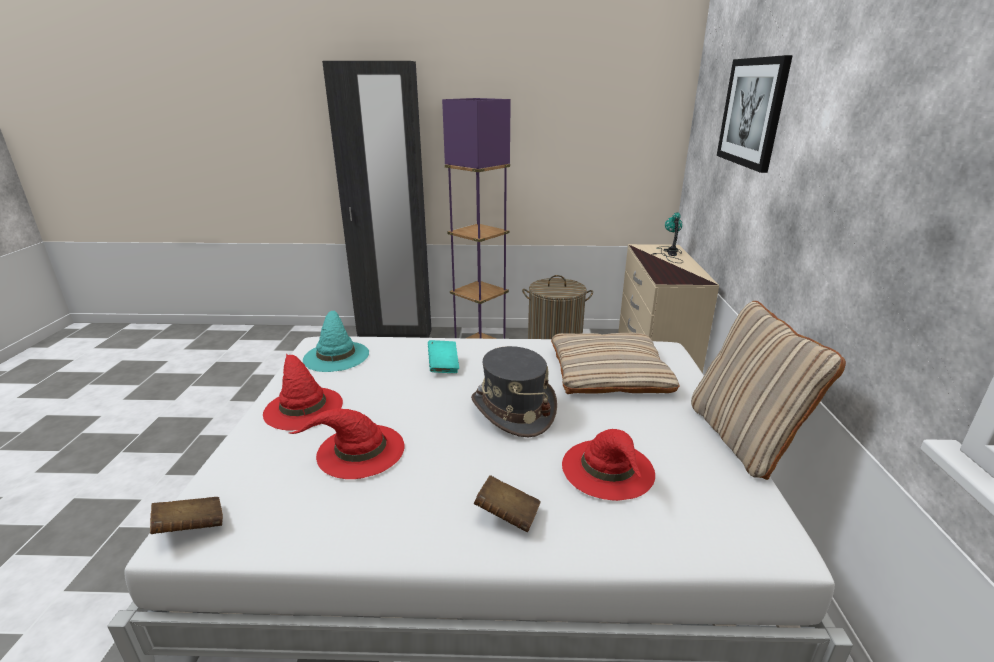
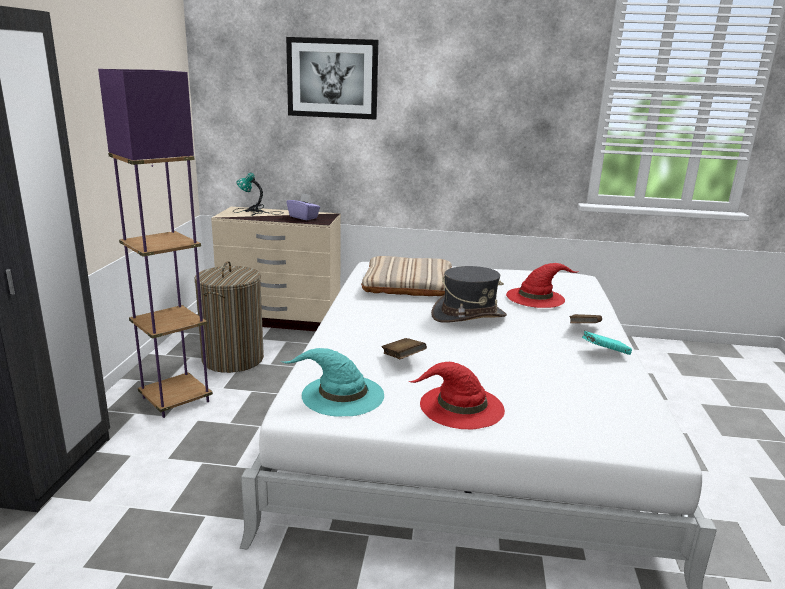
camera: 85 degrees left, 5 degrees down
(190, 527) = (650, 441): brown book -> brown book (403, 358)
(359, 451) = (531, 374): red hat -> none
(443, 366) = (388, 337): turquoise book -> turquoise book (604, 353)
(673, 272) = (303, 217): none -> purple tissue box
(743, 438) = (493, 267): beige pillow -> none

